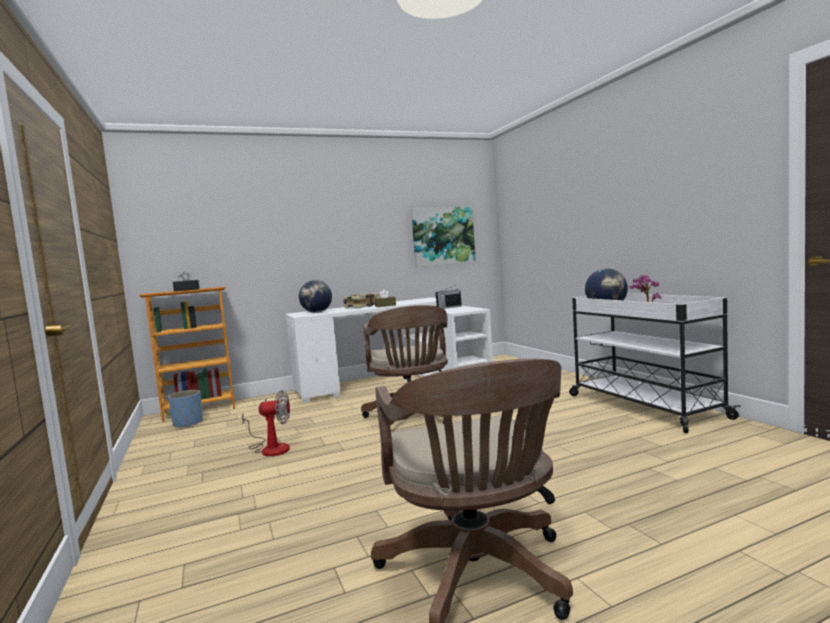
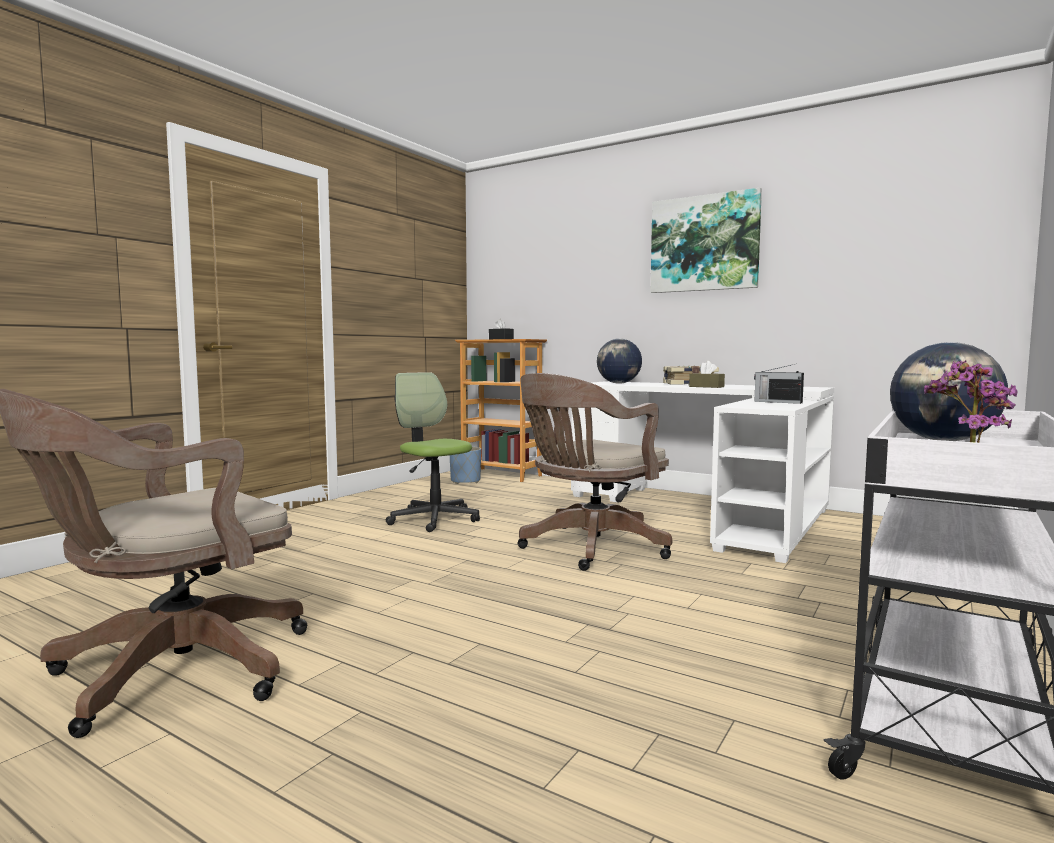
camera: 55 degrees right, 0 degrees up
(270, 448) = (434, 519): fan -> office chair
(443, 236) = (884, 277): picture -> picture (704, 243)

